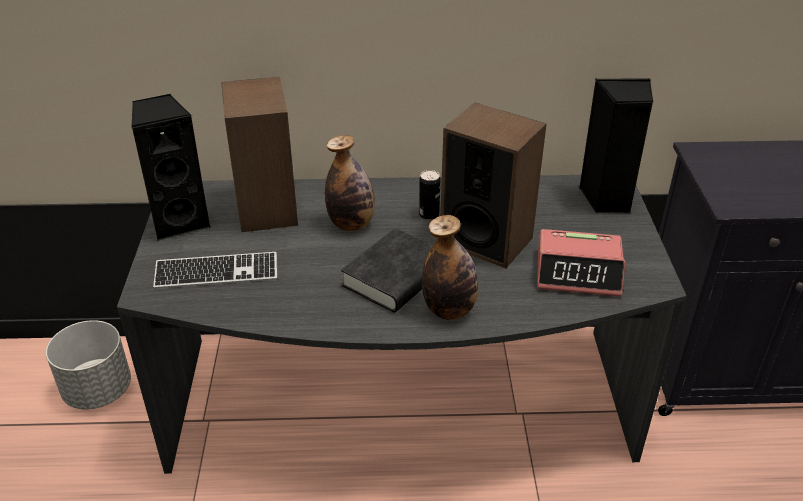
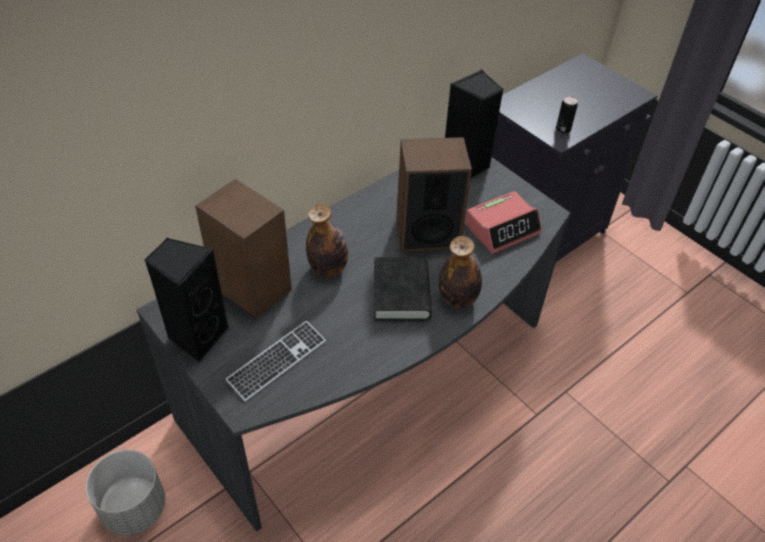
camera: 40 degrees left, 10 degrees up
(429, 214) = (371, 232): can -> can (563, 129)

